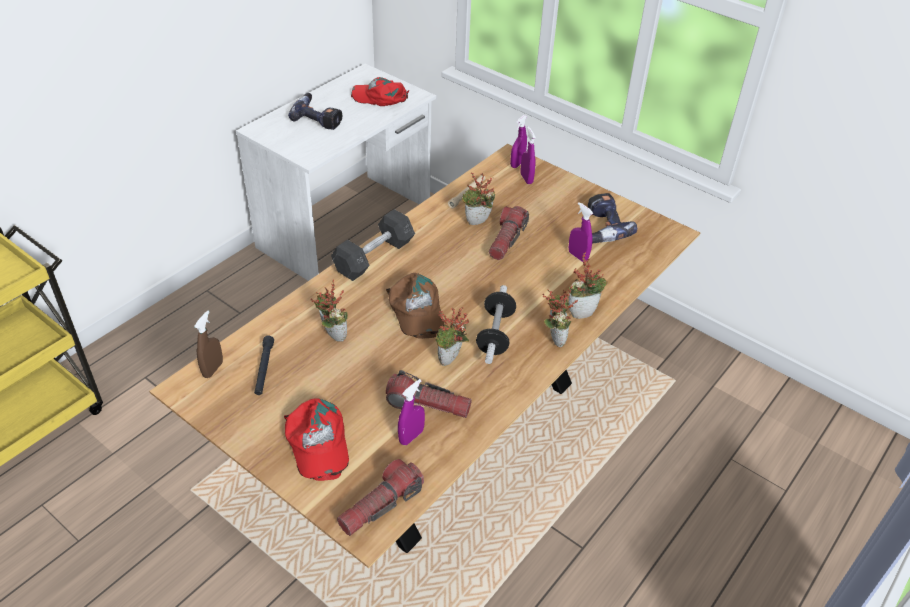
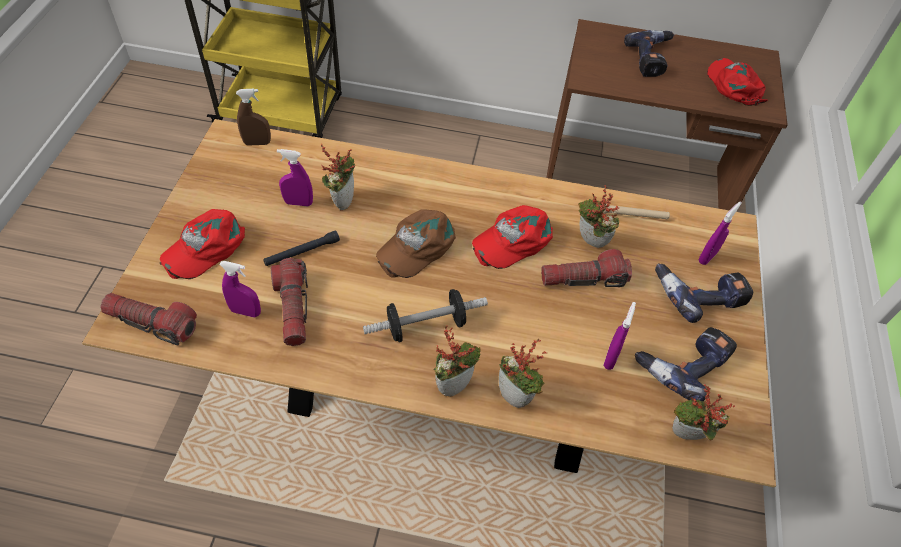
camera: 60 degrees right, 10 degrees up
(264, 369) = (275, 173): black flashlight -> black flashlight (302, 252)
(347, 227) = (634, 186): white desk -> brown desk
(374, 257) = (471, 183): grey dumbbell -> none
(447, 258) = (512, 240): none -> red cap
(450, 361) = (363, 303): potted plant -> potted plant (685, 437)
(517, 164) = (726, 238): purple spray bottle -> purple spray bottle (298, 203)
(552, 196) = (698, 294): none -> power drill

